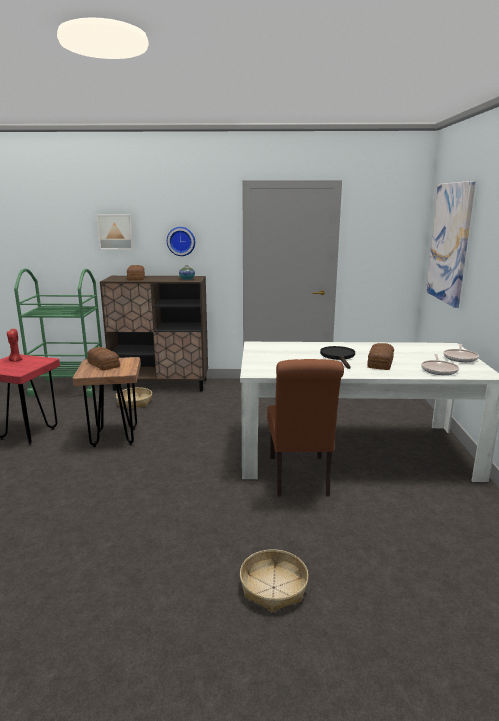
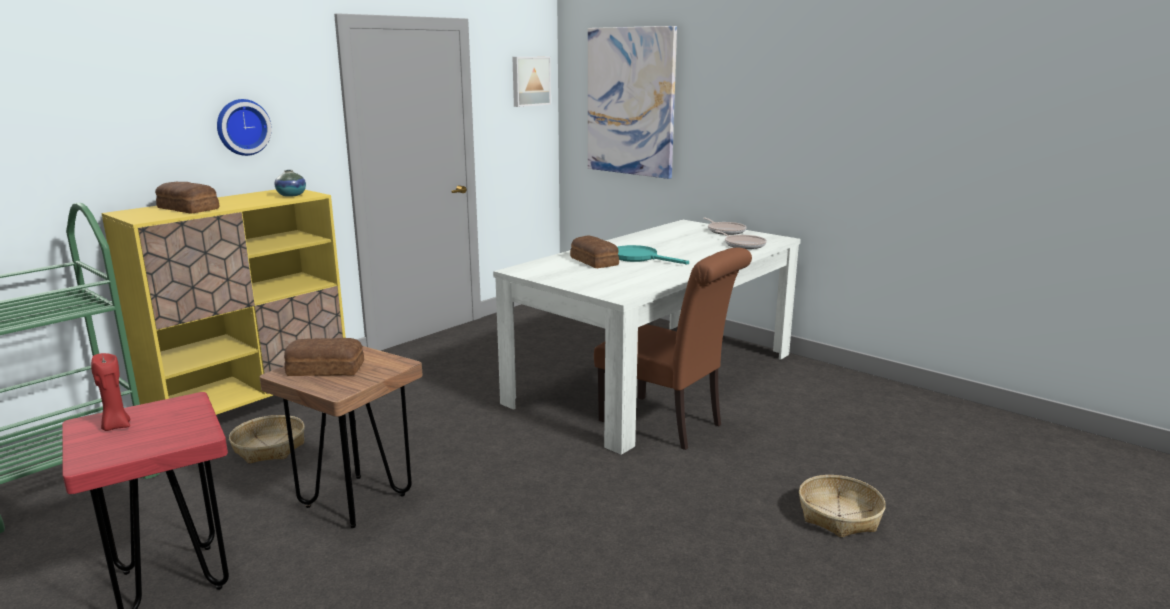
camera: 50 degrees left, 0 degrees up
(115, 231) = (101, 117): picture -> picture (530, 81)
(161, 385) = (253, 408): brown cabinet -> yellow cabinet
(338, 357) = (640, 258): black frying pan -> turquoise frying pan
(381, 363) = (689, 252): bread -> bread (594, 261)

